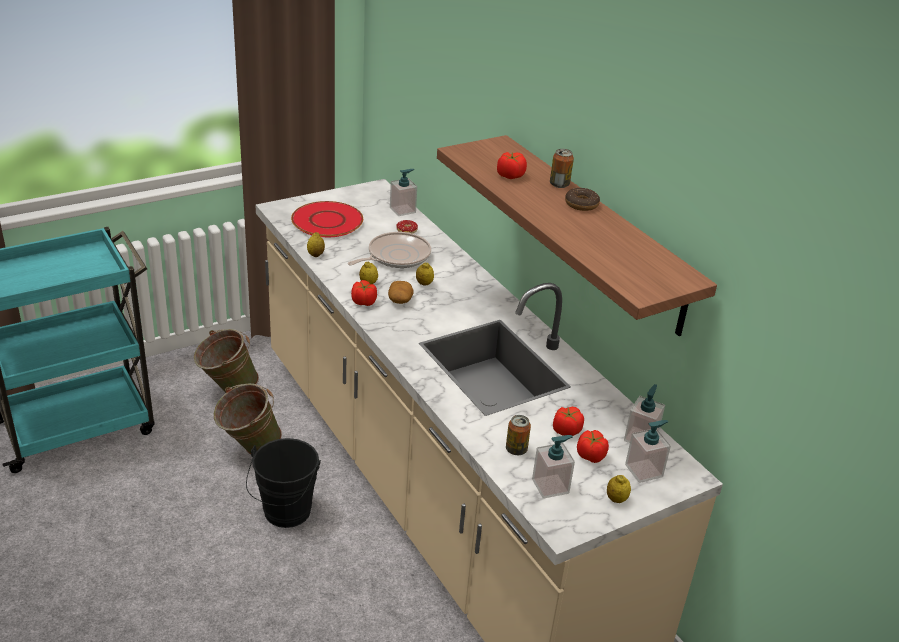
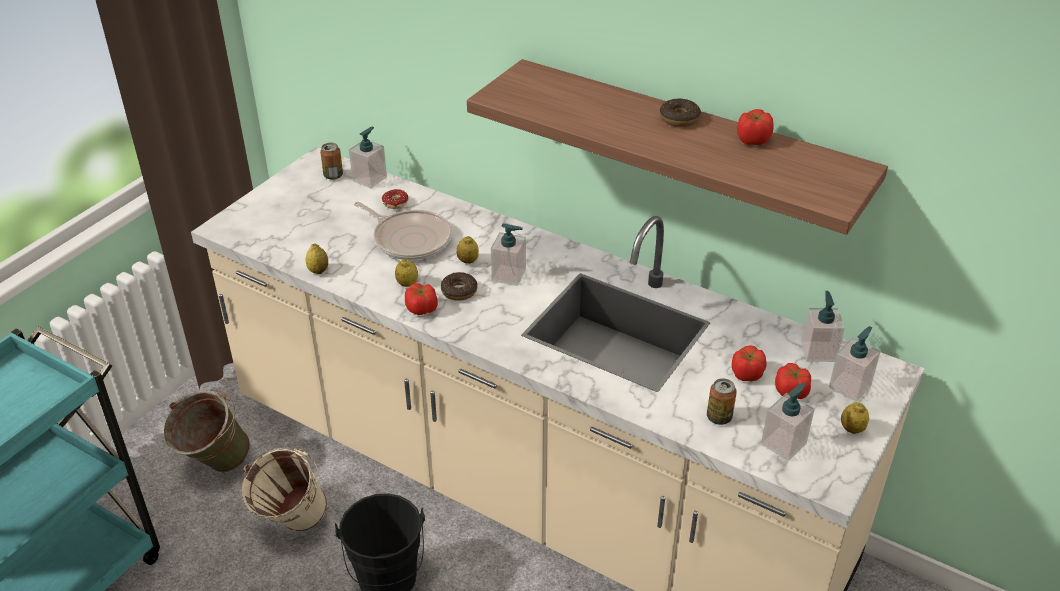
camera: 25 degrees left, 5 degrees up
(249, 450) = (291, 526): green bucket -> beige bucket
(327, 221) = (296, 222): red plate -> none
(395, 256) = (409, 239): frying pan -> frying pan turned 105 degrees clockwise
(400, 300) = (459, 291): potato -> donut
(445, 303) = (509, 275): none -> soap dispenser
(510, 176) = (576, 108): tomato -> tomato (752, 140)
(559, 184) = (635, 102): can -> can (333, 175)

